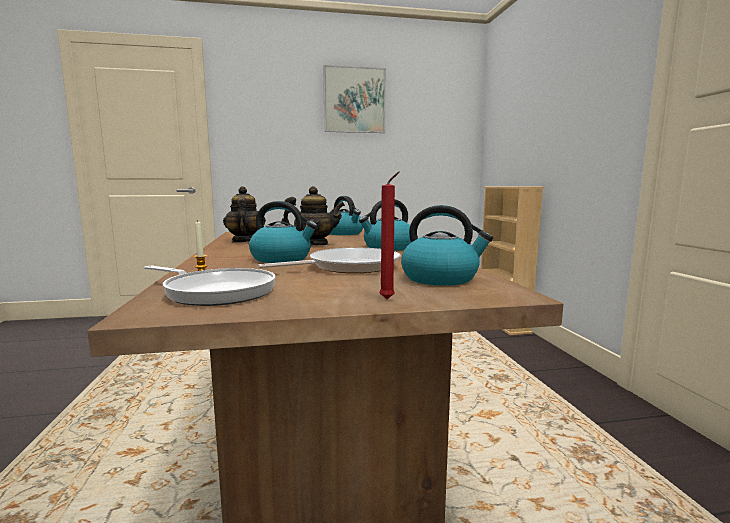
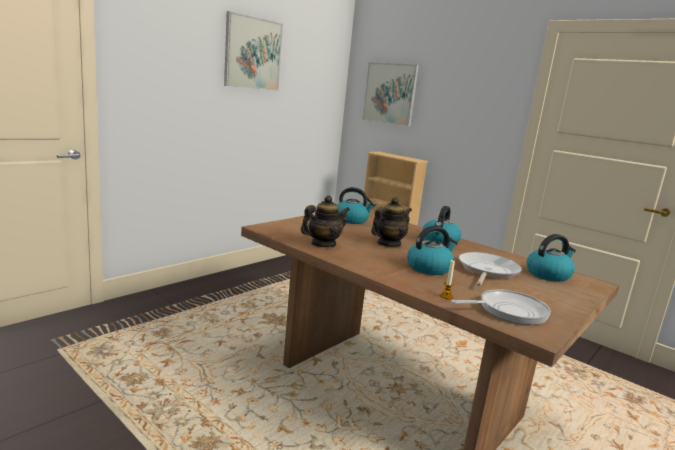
camera: 40 degrees left, 5 degrees up
(245, 241) = (323, 244): teapot -> teapot turned 105 degrees clockwise
(389, 299) = (577, 298): red candle -> none
(512, 117) = (390, 93): none -> picture

